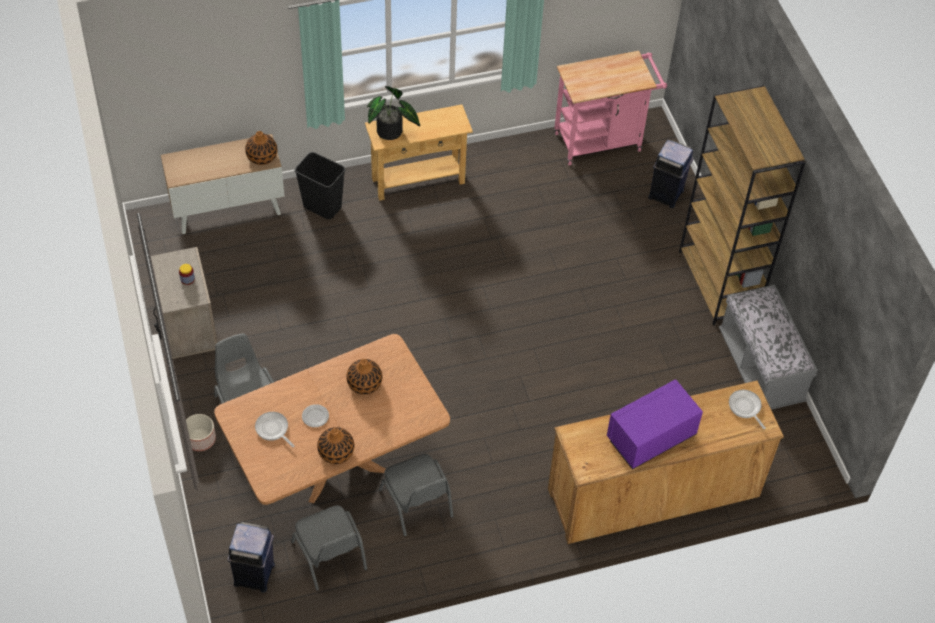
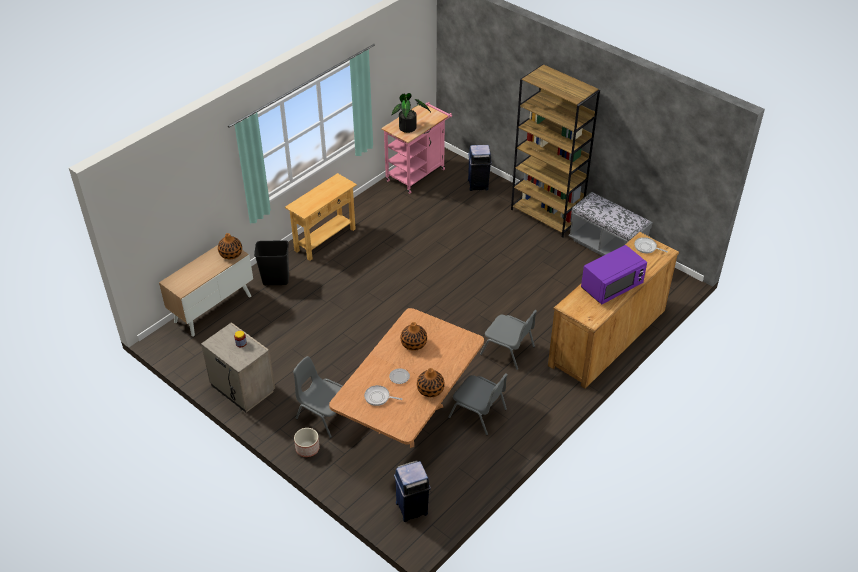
camera: 30 degrees left, 10 degrees down
(330, 556) = (451, 471): grey chair -> grey chair (508, 350)
(391, 133) = (307, 205): potted plant -> potted plant (409, 128)
(651, 438) = (611, 286): purple microwave -> purple microwave turned 150 degrees counterclockwise

